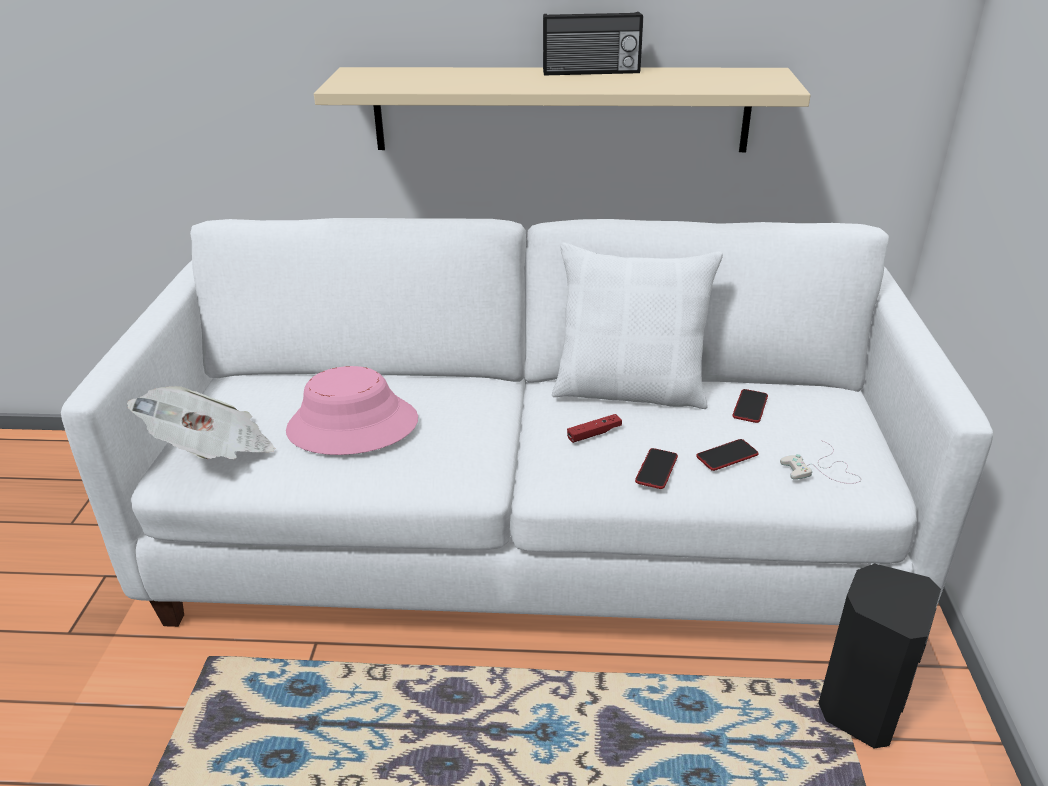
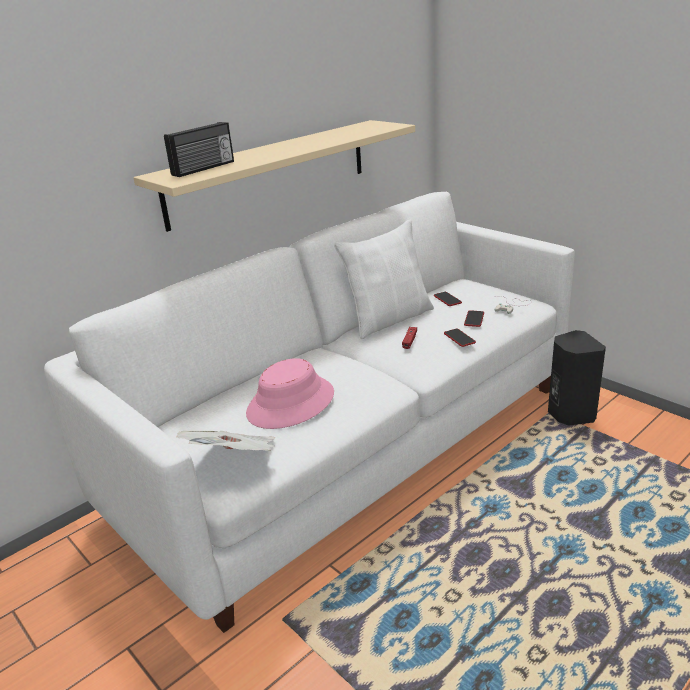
camera: 45 degrees left, 5 degrees down
(591, 72) = (293, 142): radio -> radio (204, 168)

